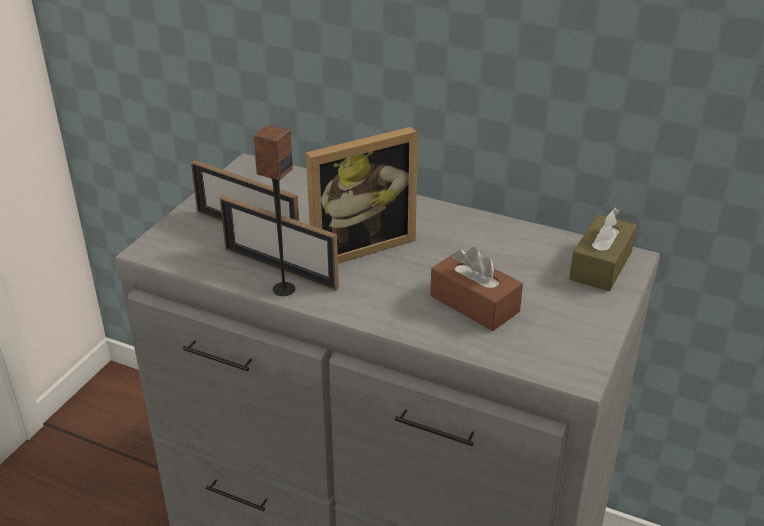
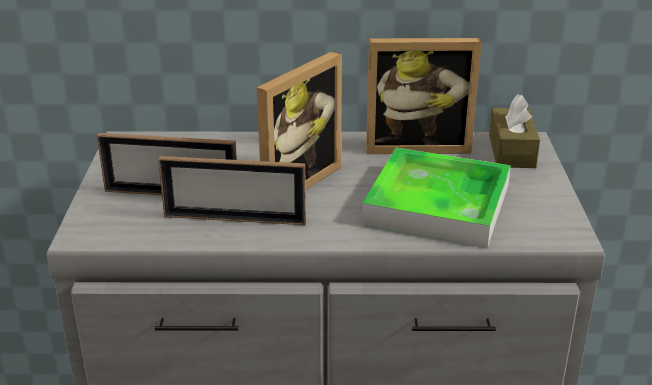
camera: 25 degrees left, 5 degrees down
(283, 289) = (253, 236): speaker -> none
(474, 304) = (437, 204): brown tissue box -> tray
(508, 235) = (417, 145): none -> picture frame

